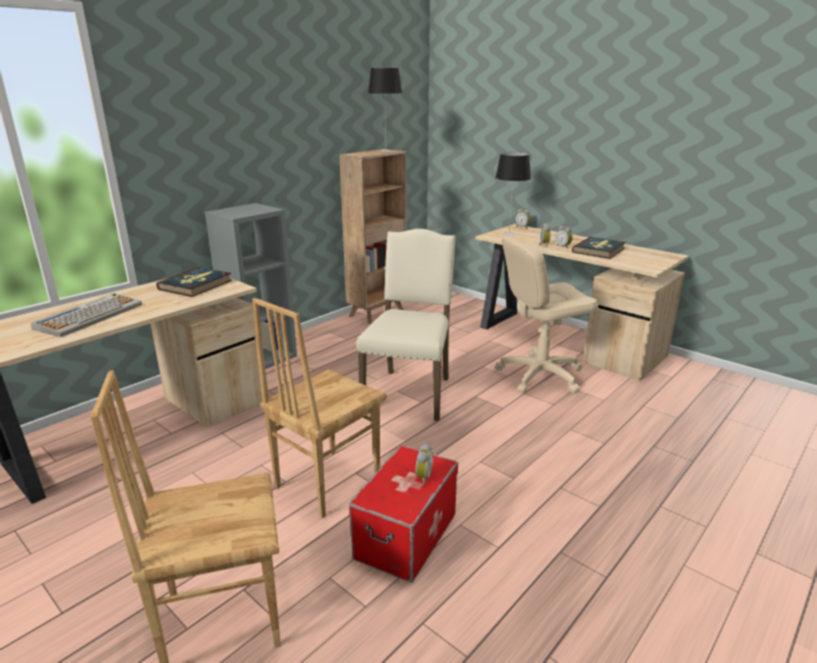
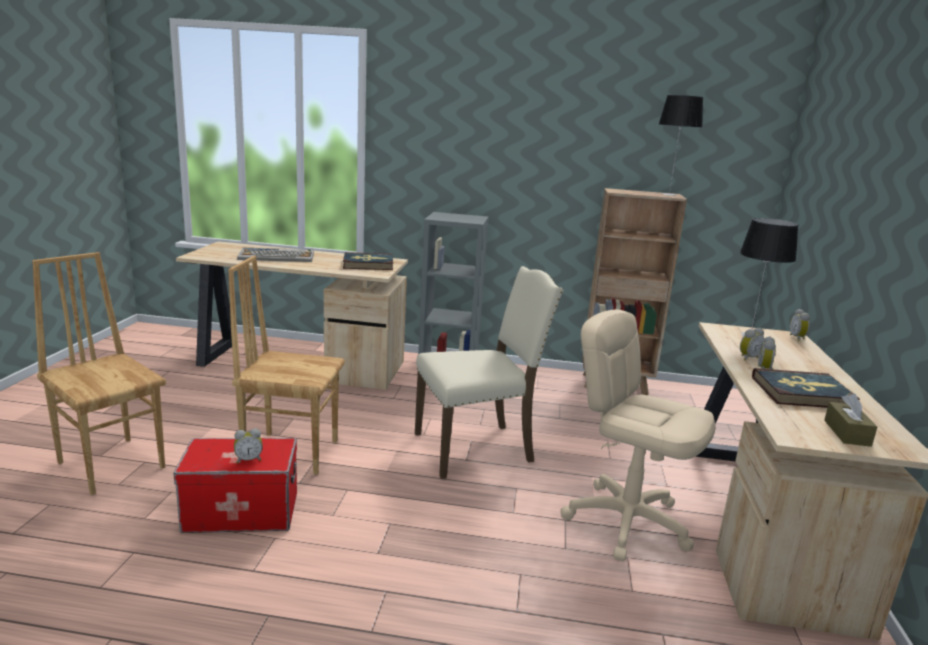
camera: 55 degrees right, 5 degrees down
(650, 258) = (847, 433): none -> brown tissue box

